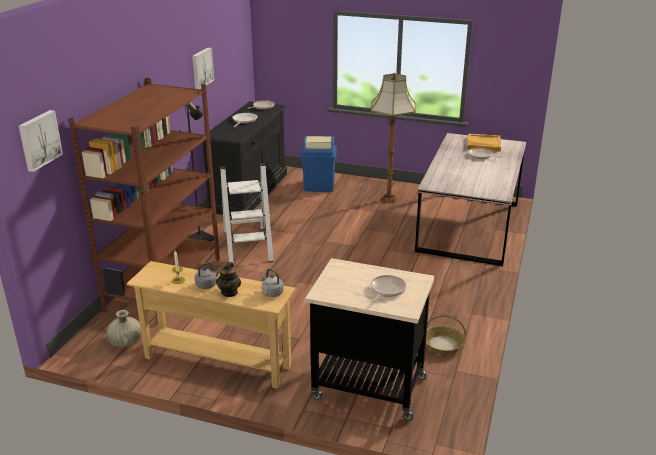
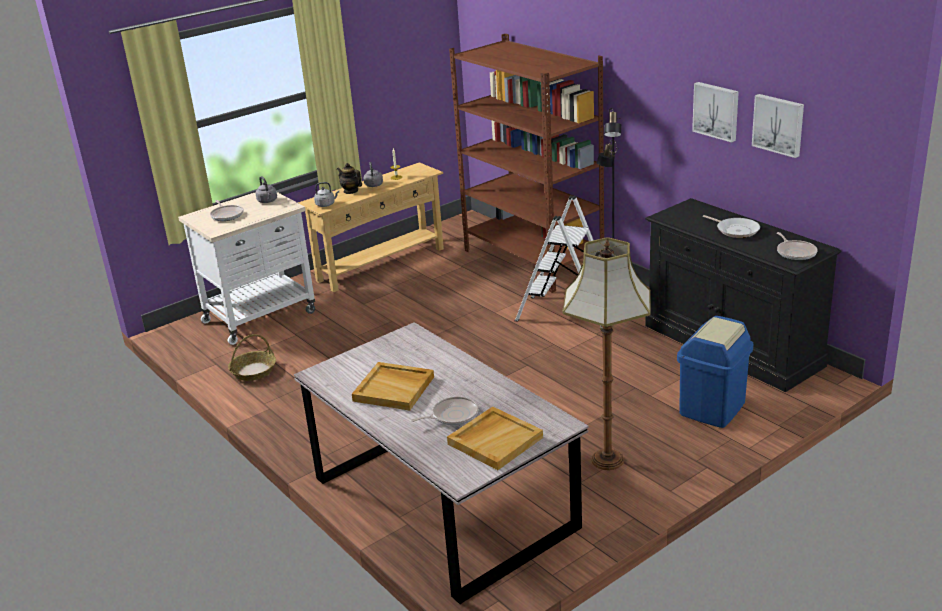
camera: 125 degrees right, 0 degrees up
(39, 140) = (483, 33): picture -> picture (779, 124)
(126, 342) = (456, 235): beige vase -> none
(337, 282) = (267, 201): none -> grey kettle
(368, 388) = (260, 316): black cart -> white cart
(482, 173) = (394, 388): none -> beige tray

